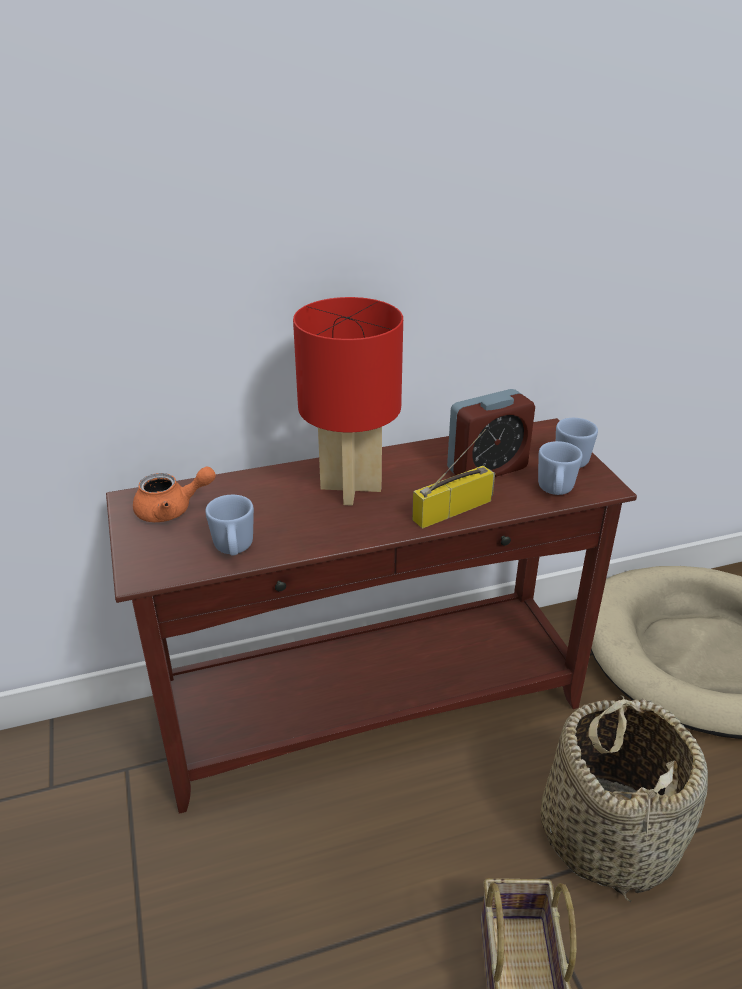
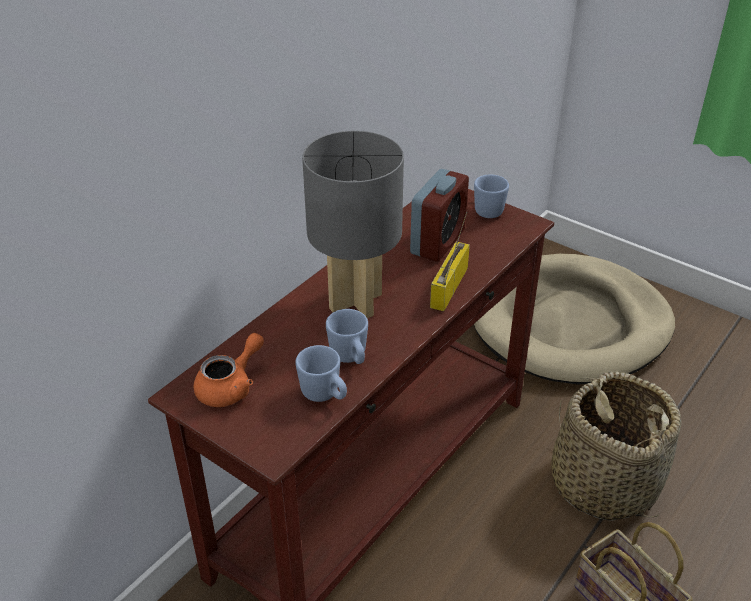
camera: 35 degrees left, 5 degrees up
(349, 488) = (355, 302): red table lamp -> grey table lamp
(555, 491) = (502, 241): blue mug -> blue mug (350, 358)

